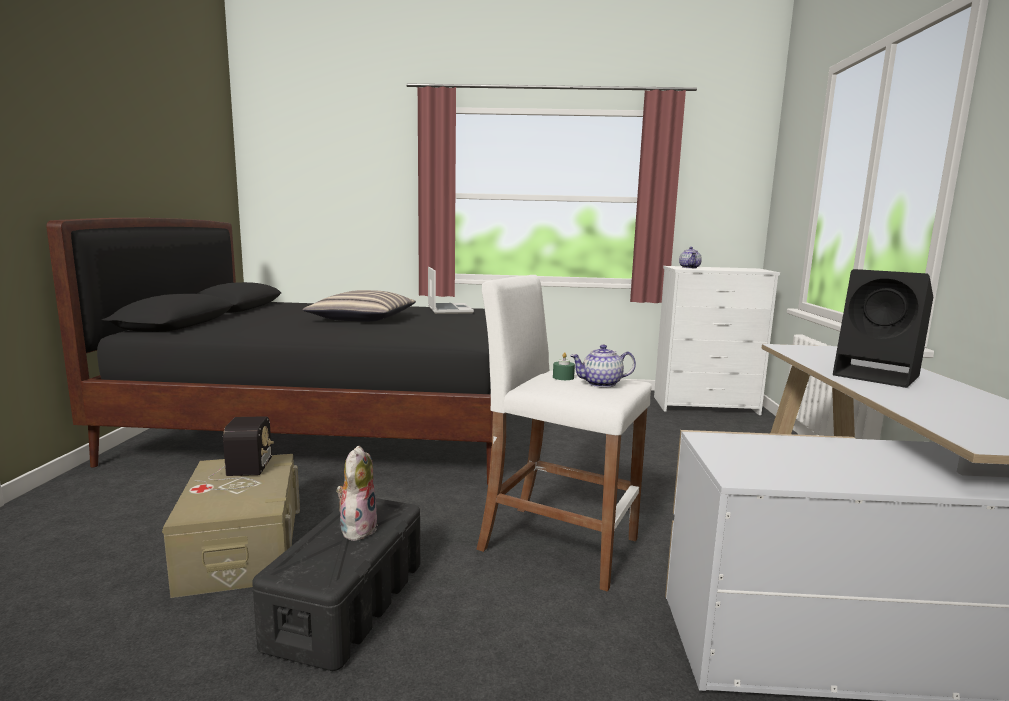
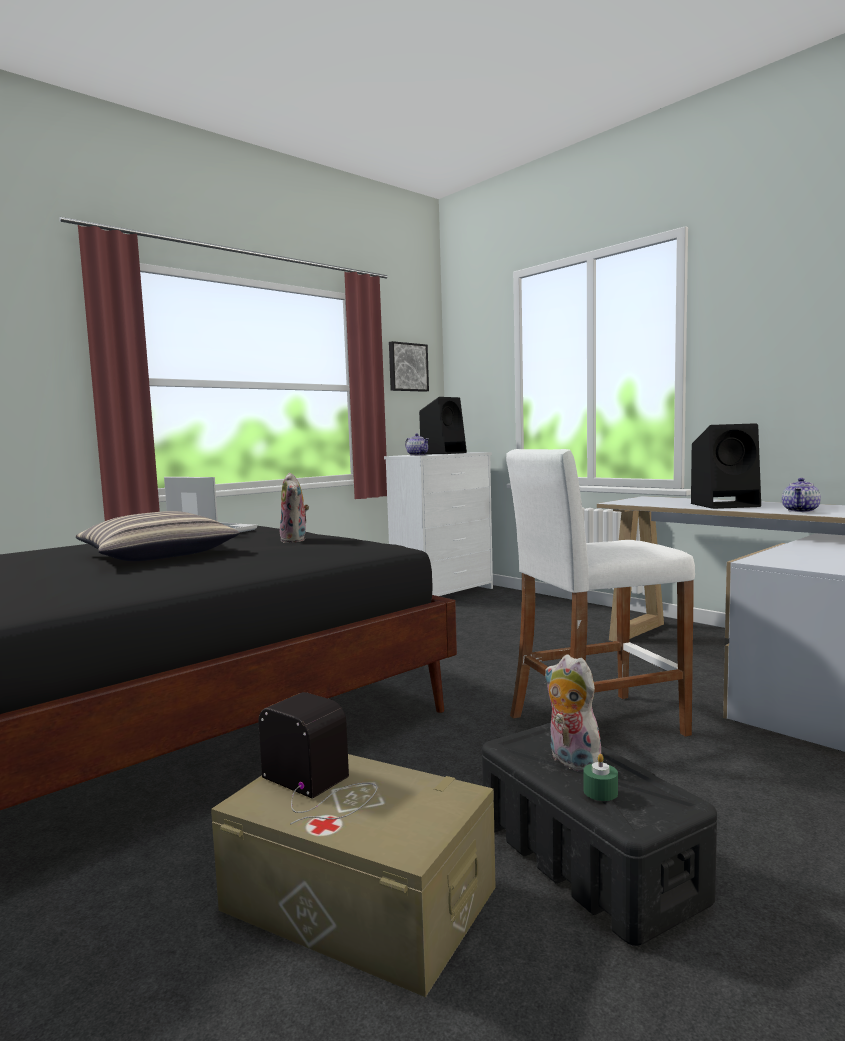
camera: 45 degrees left, 5 degrees down
(452, 325) = (295, 540): none -> plush toy
(563, 377) = (594, 546): green candle -> green candle (600, 792)
(601, 384) = (632, 543): teapot -> teapot (801, 510)
(720, 178) = (407, 367): none -> picture
(727, 268) = (444, 453): none -> black speaker

